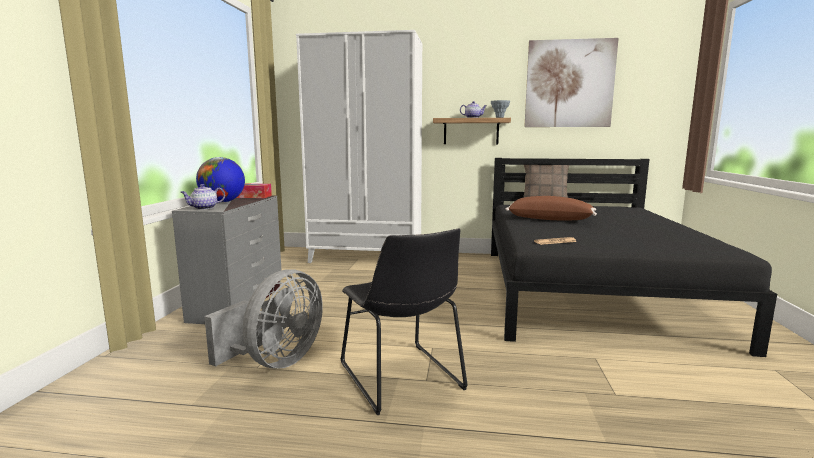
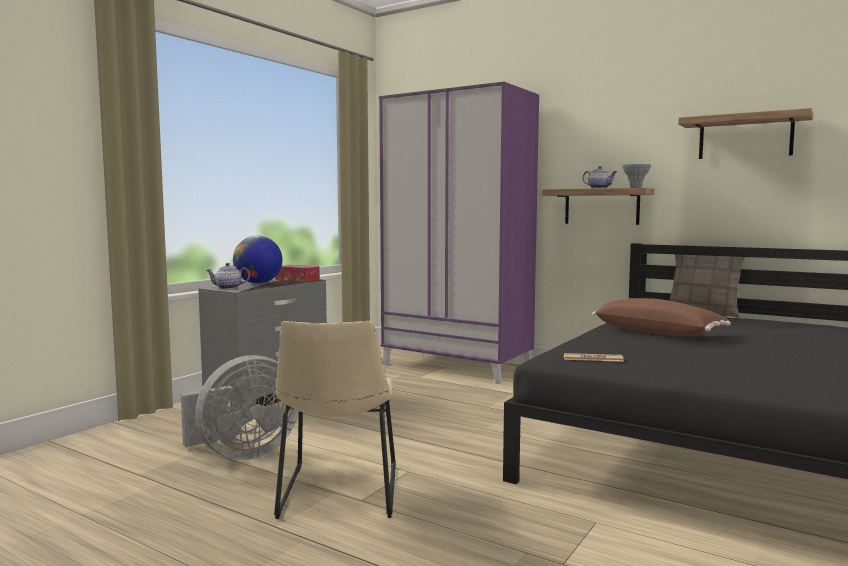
camera: 25 degrees right, 5 degrees down
(367, 257) = (457, 366): white wardrobe -> purple wardrobe
(402, 379) = (339, 494): black chair -> beige chair
(569, 84) = (745, 137): picture -> shelf

